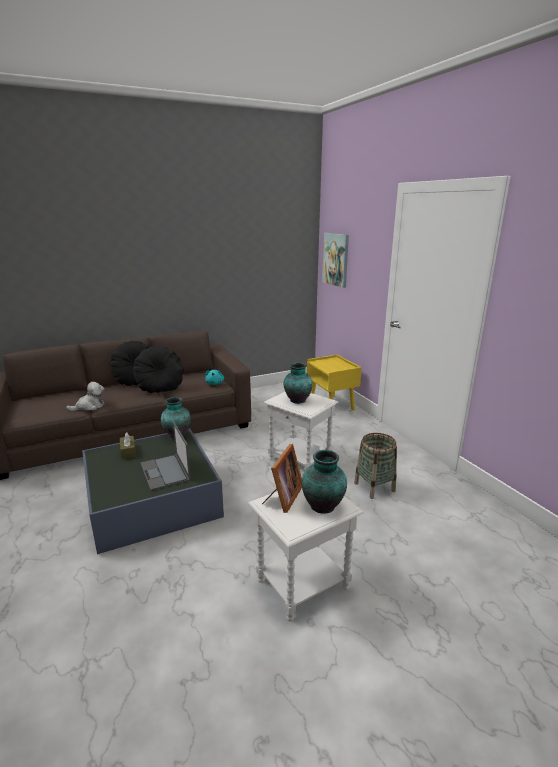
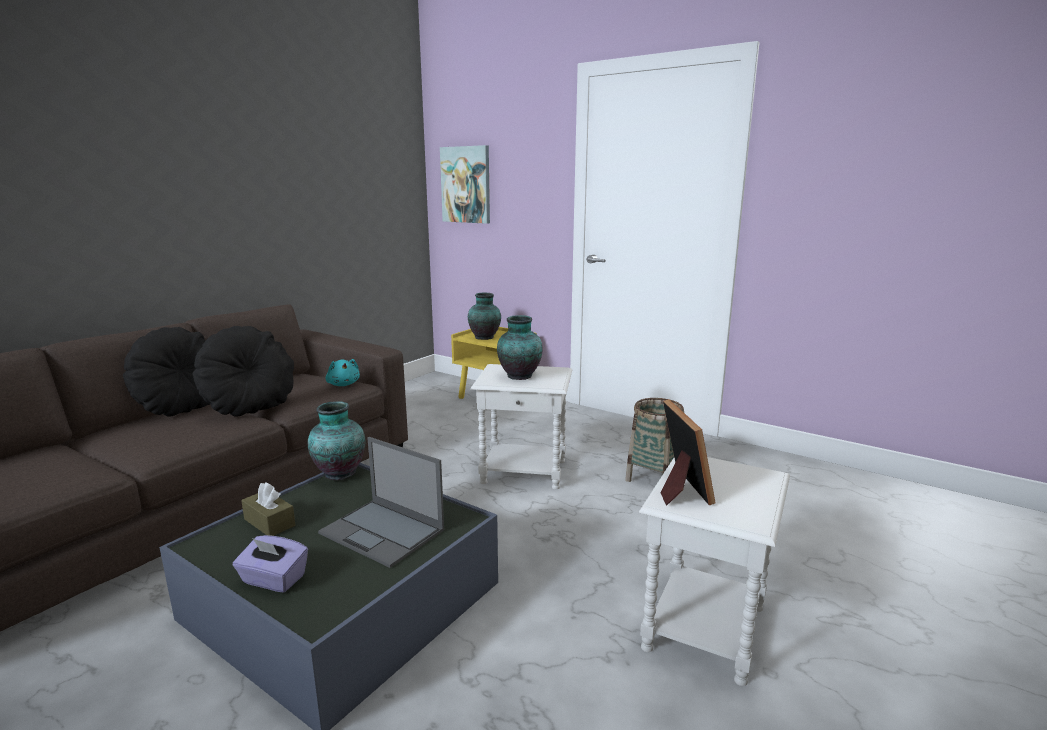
camera: 30 degrees left, 5 degrees down
(89, 406) = (122, 462): plush toy -> none
(105, 479) = (273, 580): none -> purple tissue box
(324, 506) = (743, 482): vase -> vase (485, 337)

